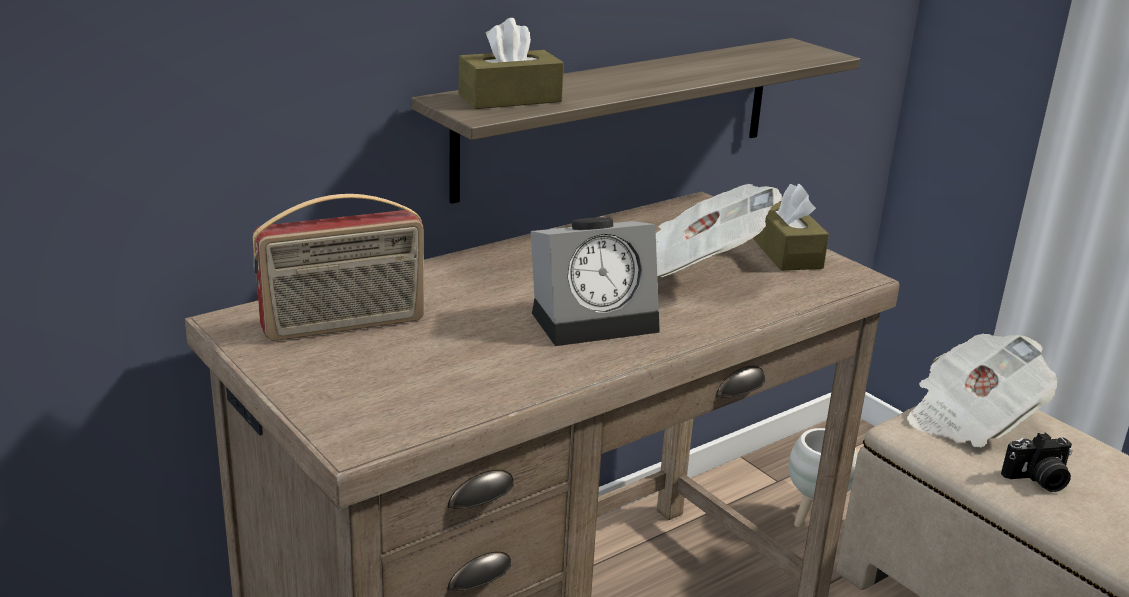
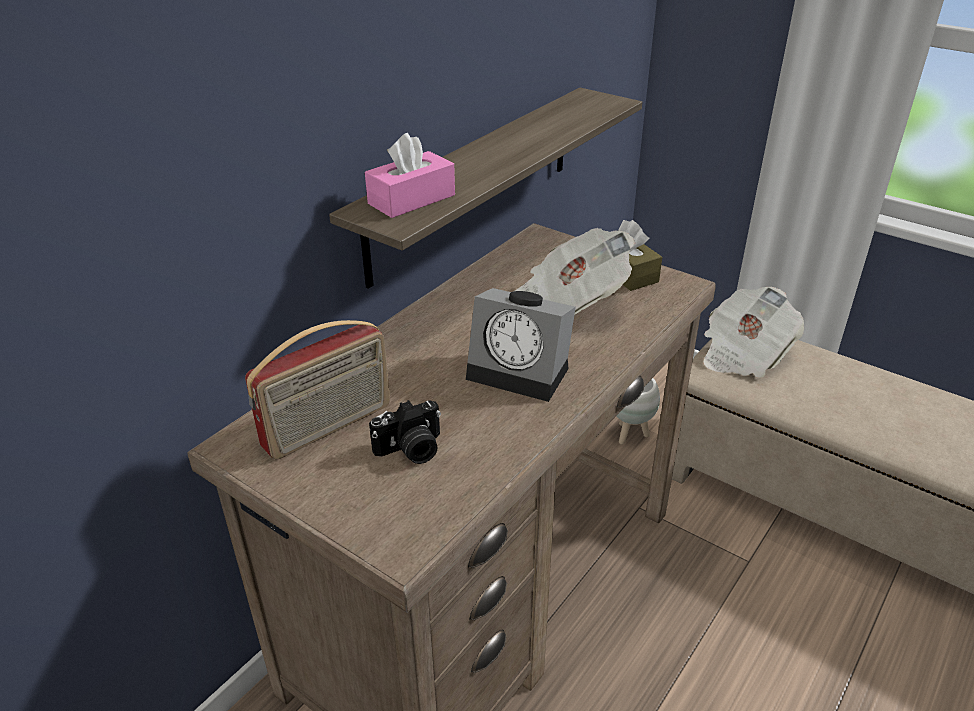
camera: 15 degrees left, 10 degrees up
(510, 98) = (411, 199): brown tissue box -> pink tissue box
(596, 319) = (522, 371): alarm clock -> alarm clock turned 60 degrees clockwise
(1038, 480) = (806, 394): camera -> camera (411, 450)

